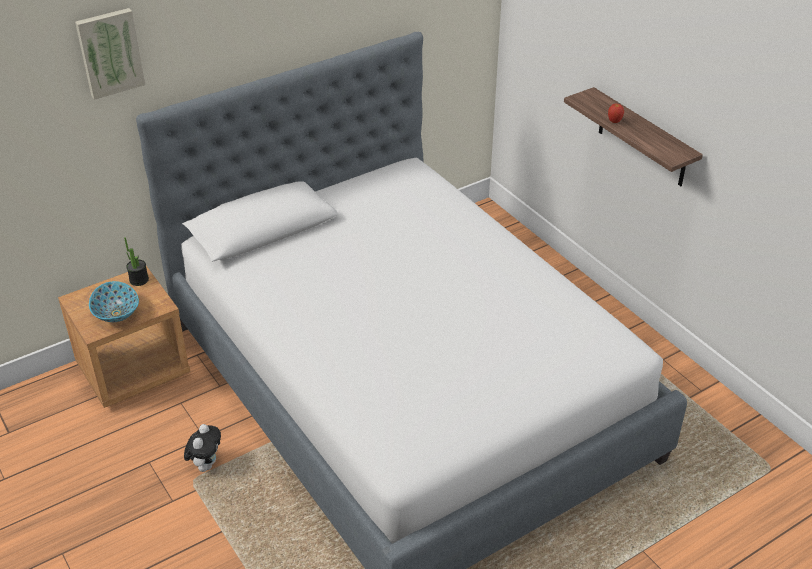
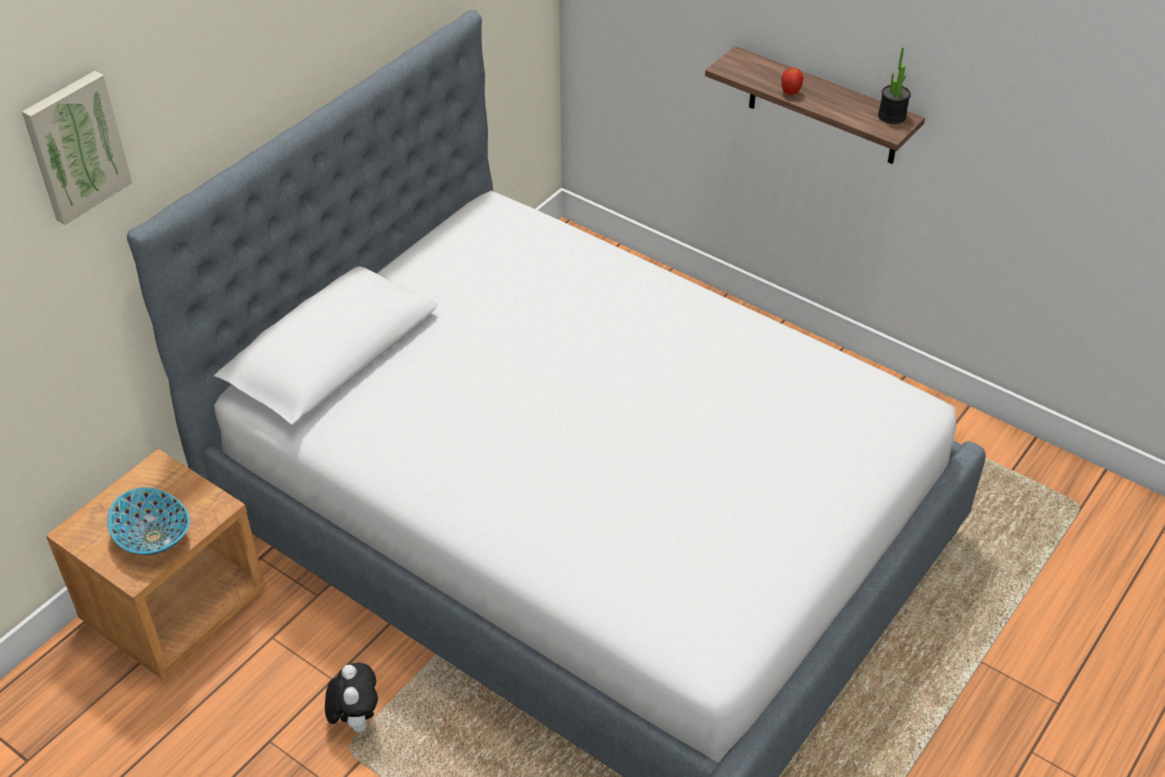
camera: 20 degrees left, 5 degrees up
(139, 280) = (160, 474): potted plant -> potted plant (892, 116)

